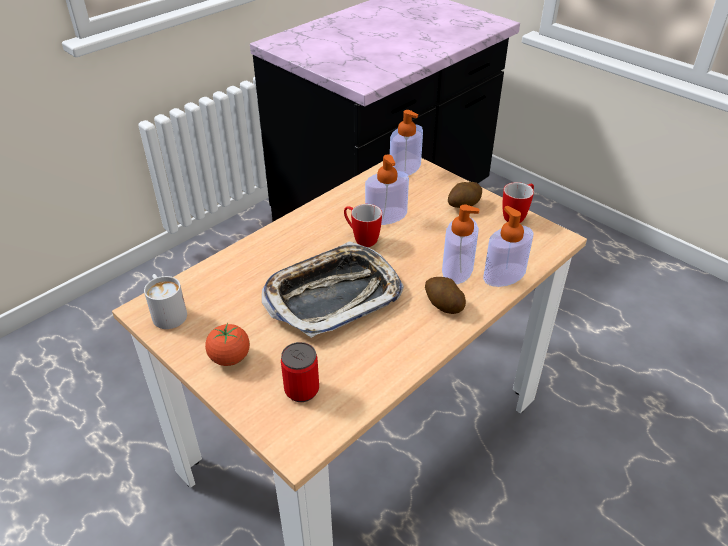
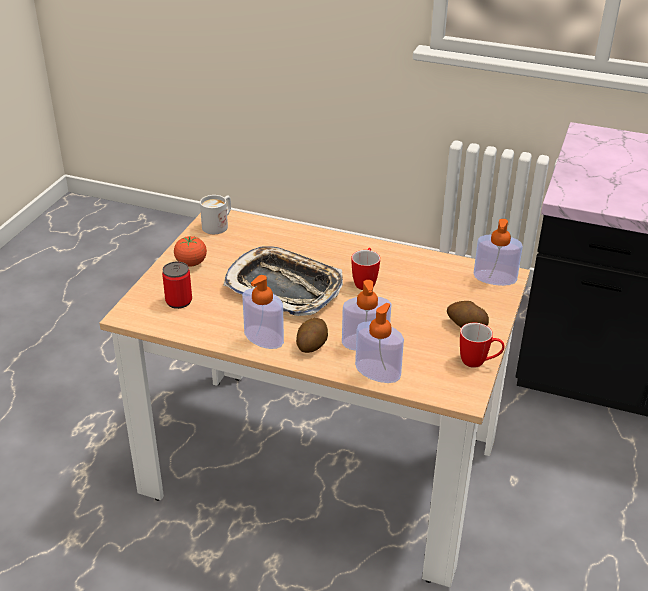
camera: 65 degrees right, 5 degrees down
(386, 216) = (408, 286): soap dispenser -> soap dispenser (263, 337)

